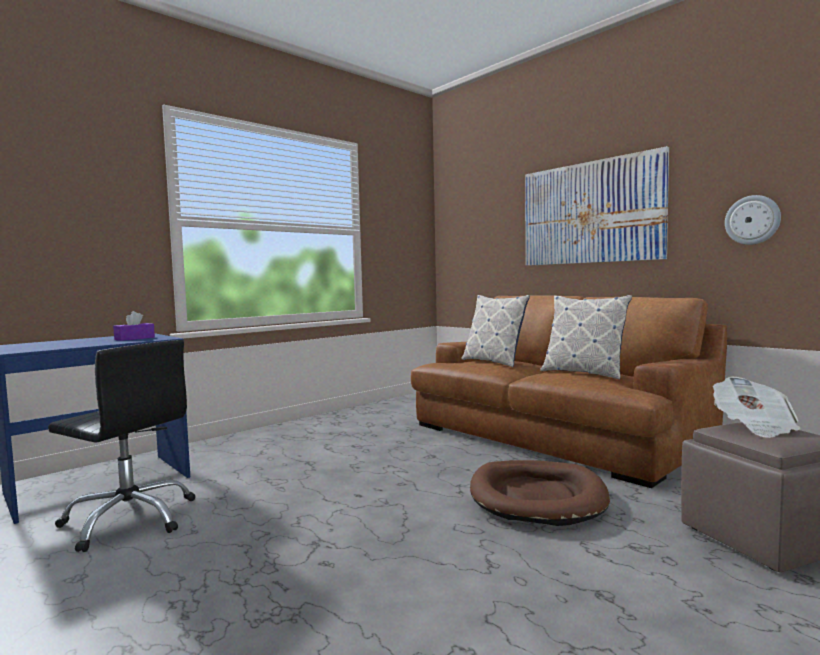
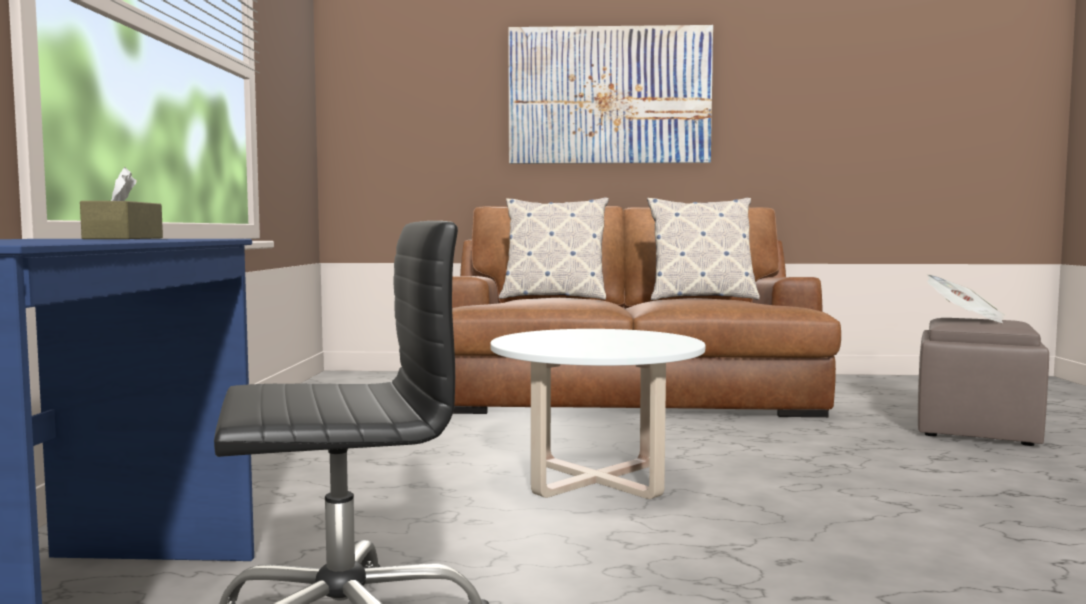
camera: 45 degrees left, 0 degrees up
(134, 338) = (124, 238): purple tissue box -> brown tissue box
(379, 485) = (596, 479): none -> white coffee table
(537, 497) = (773, 446): brown dog bed -> none
(752, 220) = (800, 124): wall clock -> none

